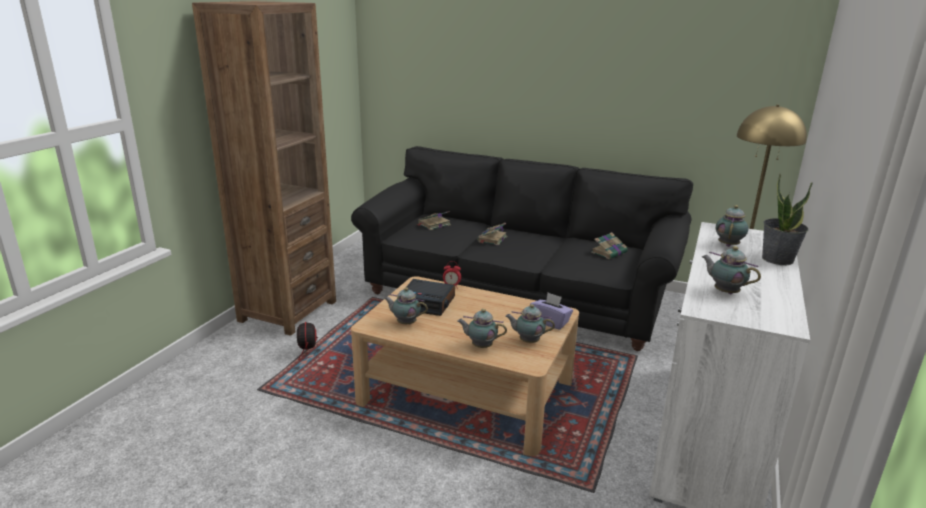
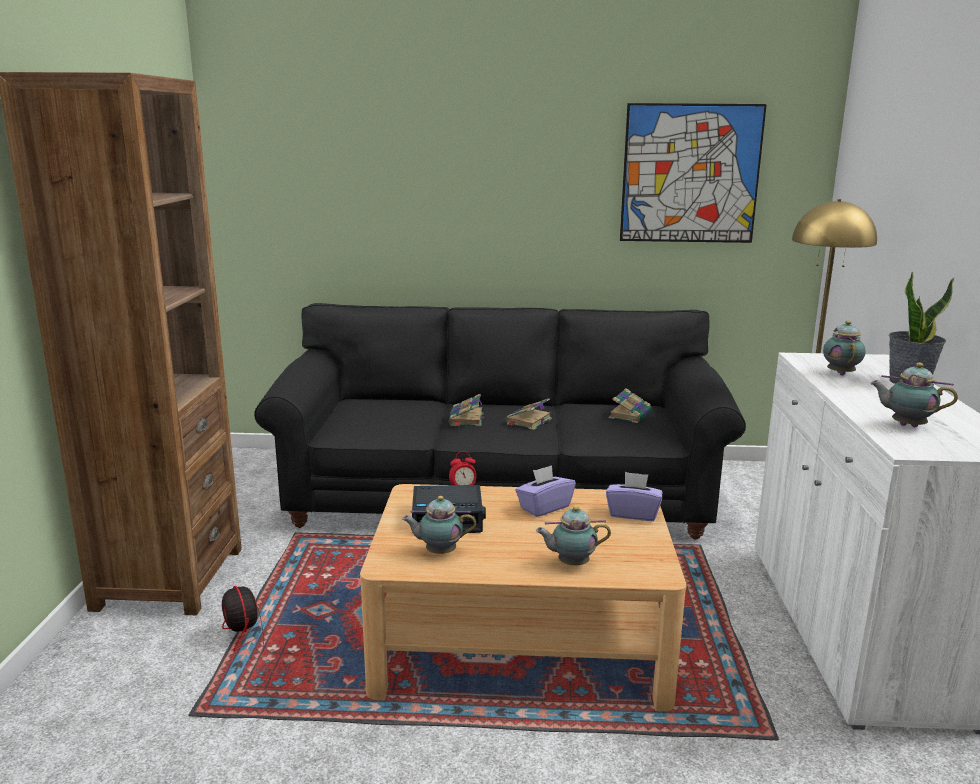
camera: 20 degrees left, 5 degrees down
(433, 224) = (372, 411): book -> book (528, 421)
(494, 307) = (544, 507): none -> purple tissue box
(528, 341) = (626, 544): teapot -> none
(694, 71) = (690, 174): none -> picture

